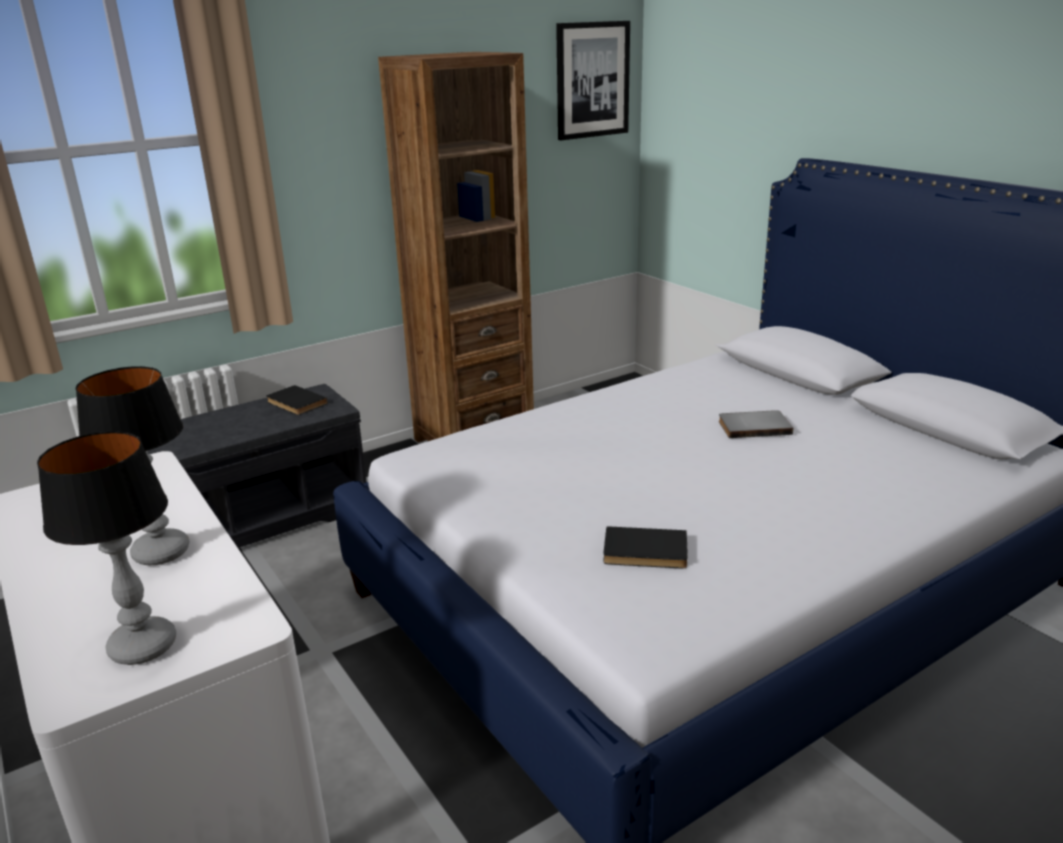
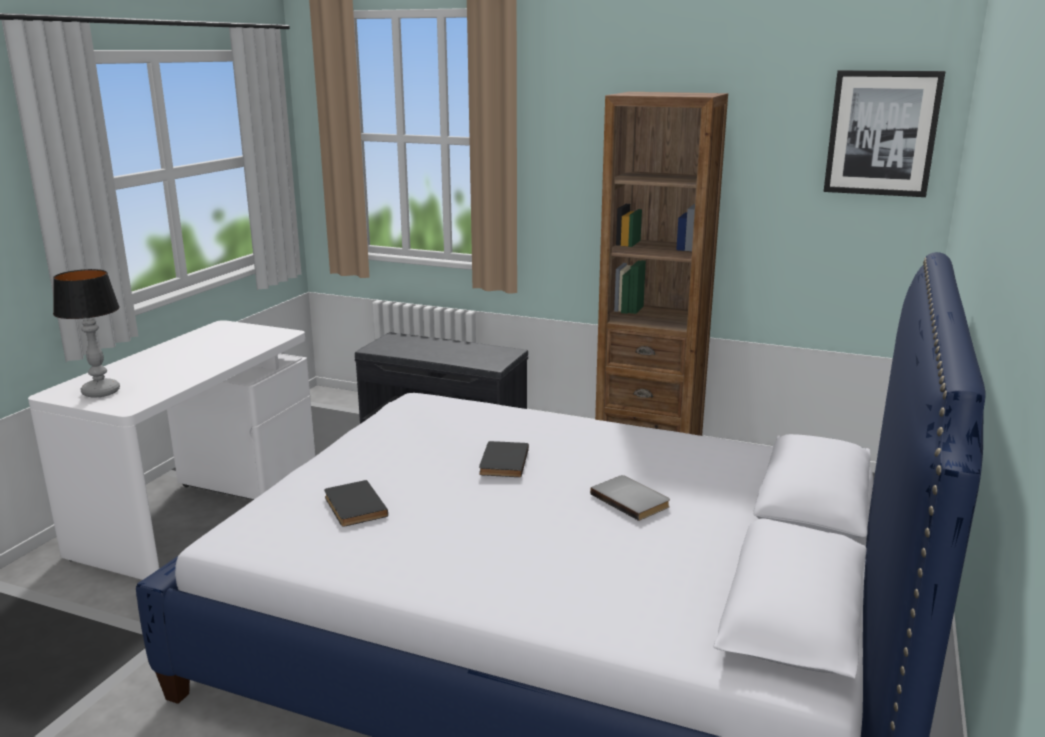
camera: 55 degrees right, 5 degrees down
(161, 551) = (191, 366): table lamp -> none
(295, 403) = (484, 352): black book -> black book (502, 462)

